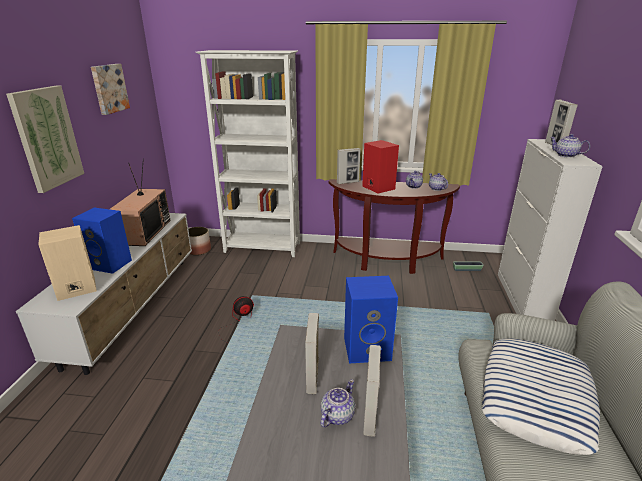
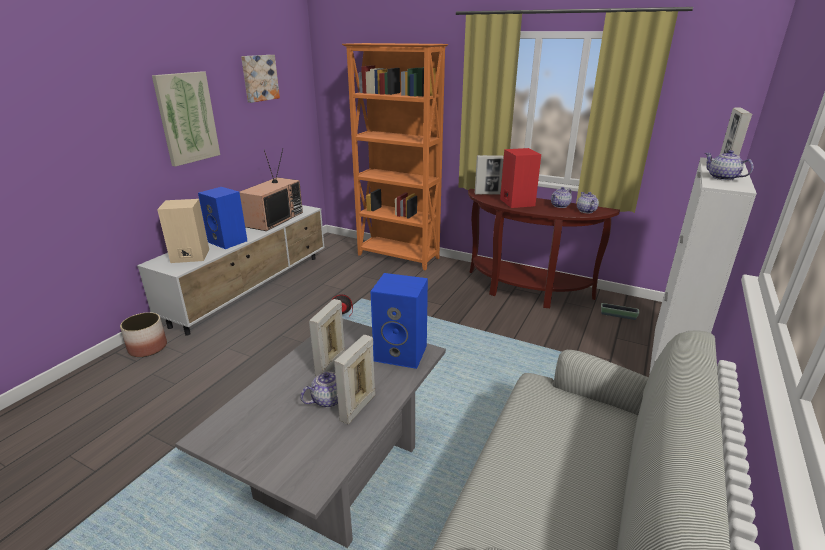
camera: 20 degrees right, 0 degrees up
(198, 250) = (336, 249): planter -> planter (148, 348)
(263, 248) = (398, 257): white bookcase -> orange bookcase
(535, 398) = (555, 442): pillow -> none

